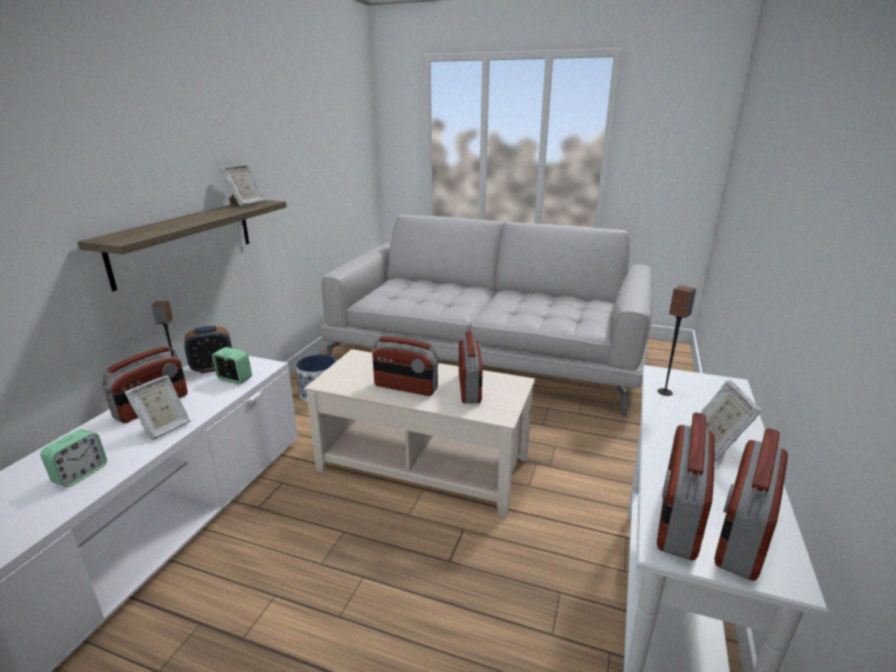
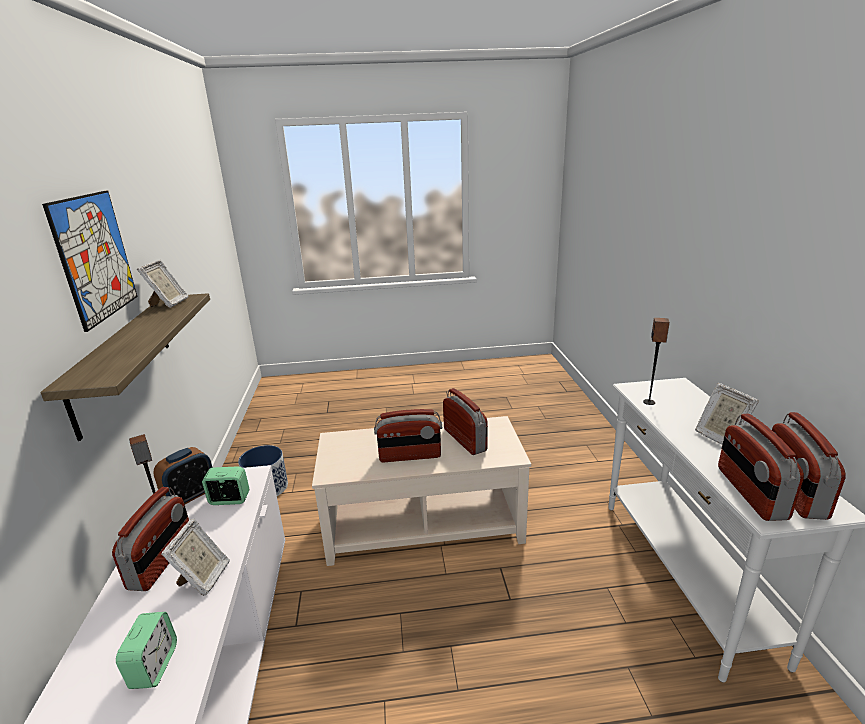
camera: 25 degrees left, 0 degrees up
(170, 149) = (95, 257): none -> picture
(488, 355) = (403, 404): grey sofa -> none

